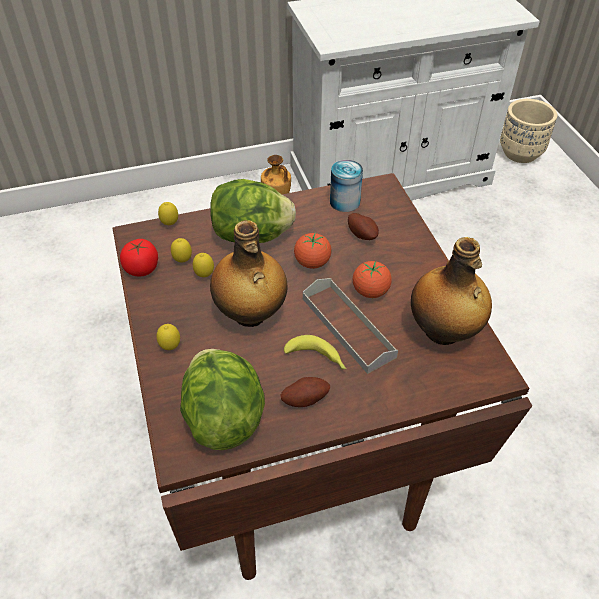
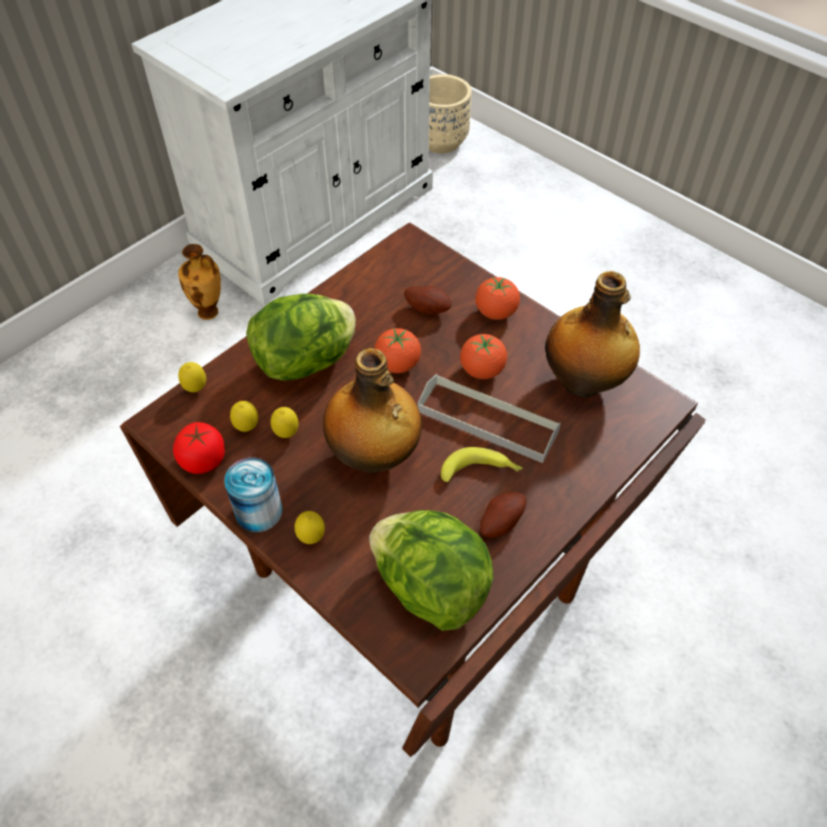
camera: 30 degrees left, 5 degrees up
(344, 202) = (381, 277): can -> can (259, 511)
(411, 257) = (496, 312): none -> tomato

